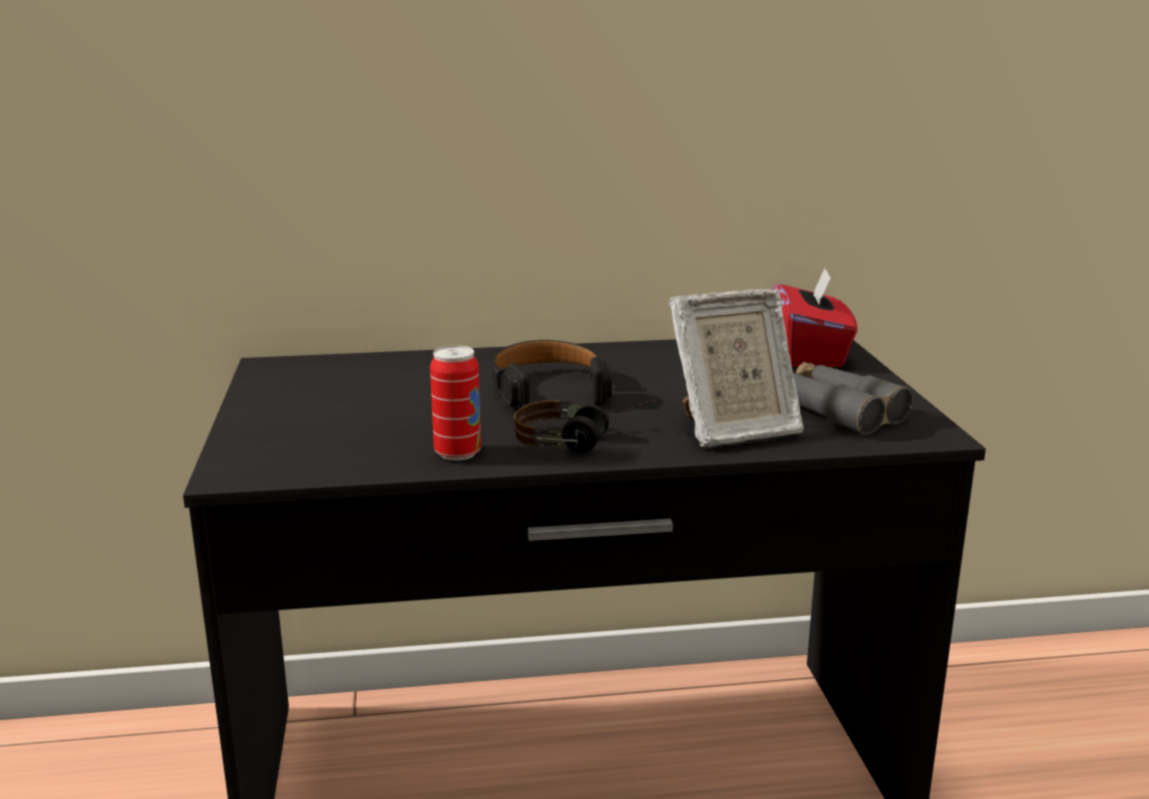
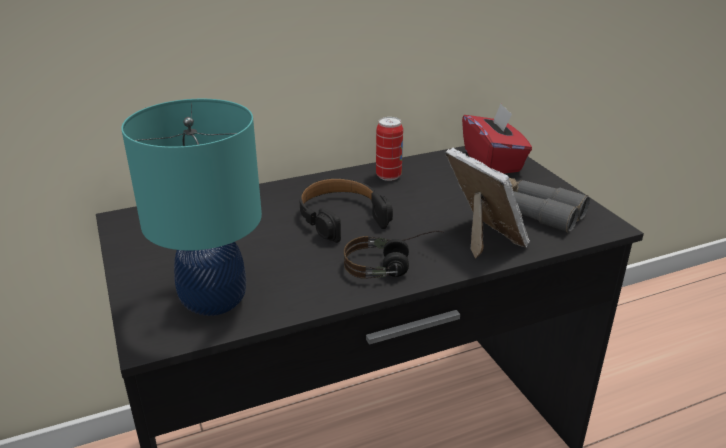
camera: 15 degrees left, 10 degrees up
(325, 450) = (211, 303): none -> turquoise table lamp
(457, 453) = (311, 291): can -> can (388, 176)
(733, 431) = (485, 240): picture frame -> picture frame turned 90 degrees counterclockwise

